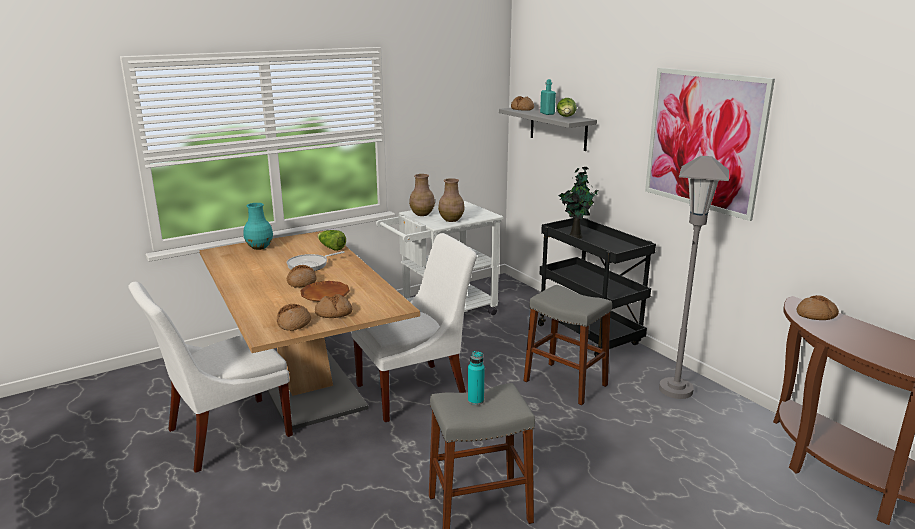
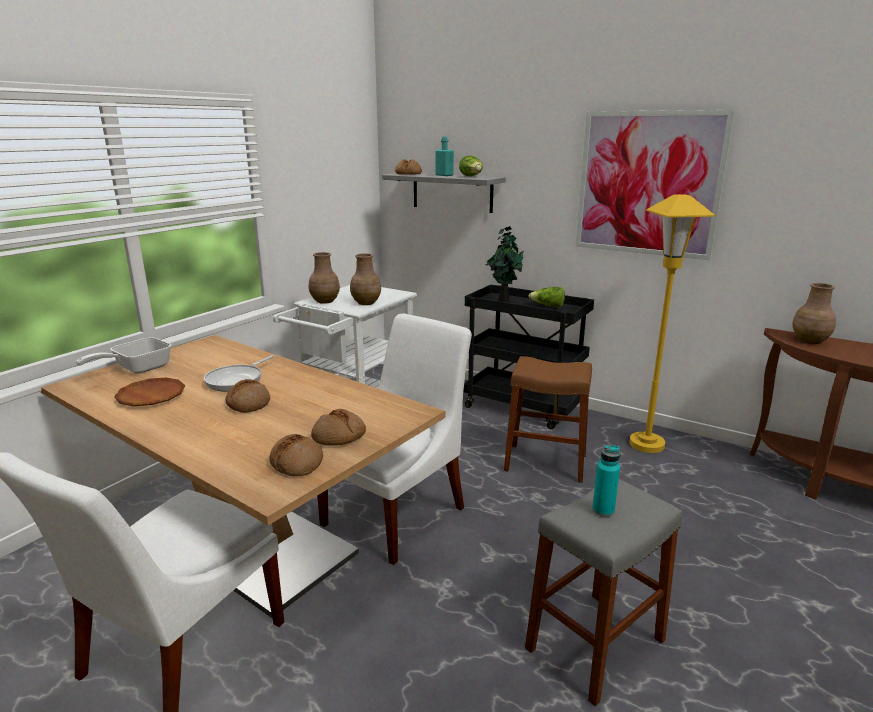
camera: 25 degrees left, 0 degrees up
(259, 247) = (137, 369): turquoise vase -> frying pan
(325, 295) = (300, 414): brown plate -> brown plate (151, 396)
(331, 248) = (244, 354): lettuce -> lettuce (548, 306)
(565, 383) = (545, 462): grey stool -> brown stool
(676, 390) = (647, 444): grey floor lamp -> yellow floor lamp
(816, 315) = (810, 341): bread -> brown vase

